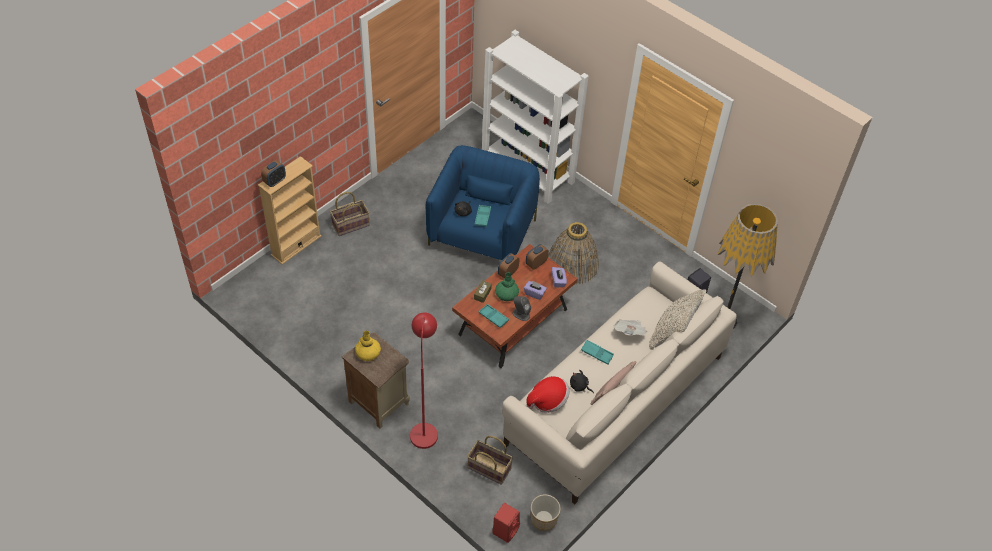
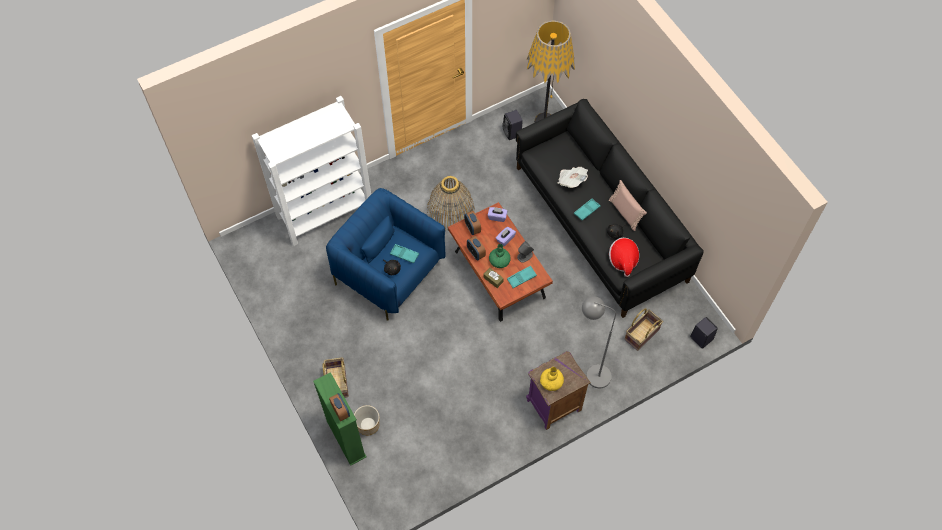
camera: 70 degrees left, 10 degrees up
(296, 245) = (346, 439): beige bookcase -> green bookcase
(379, 401) = (553, 404): beige nightstand -> purple nightstand
(424, 429) = (591, 374): red floor lamp -> grey floor lamp
(505, 529) = (700, 338): red speaker -> black speaker
(544, 519) = (697, 308): planter -> planter (368, 425)
(615, 400) = (600, 223): beige sofa -> black sofa
(672, 333) = (579, 152): beige pillow -> none

